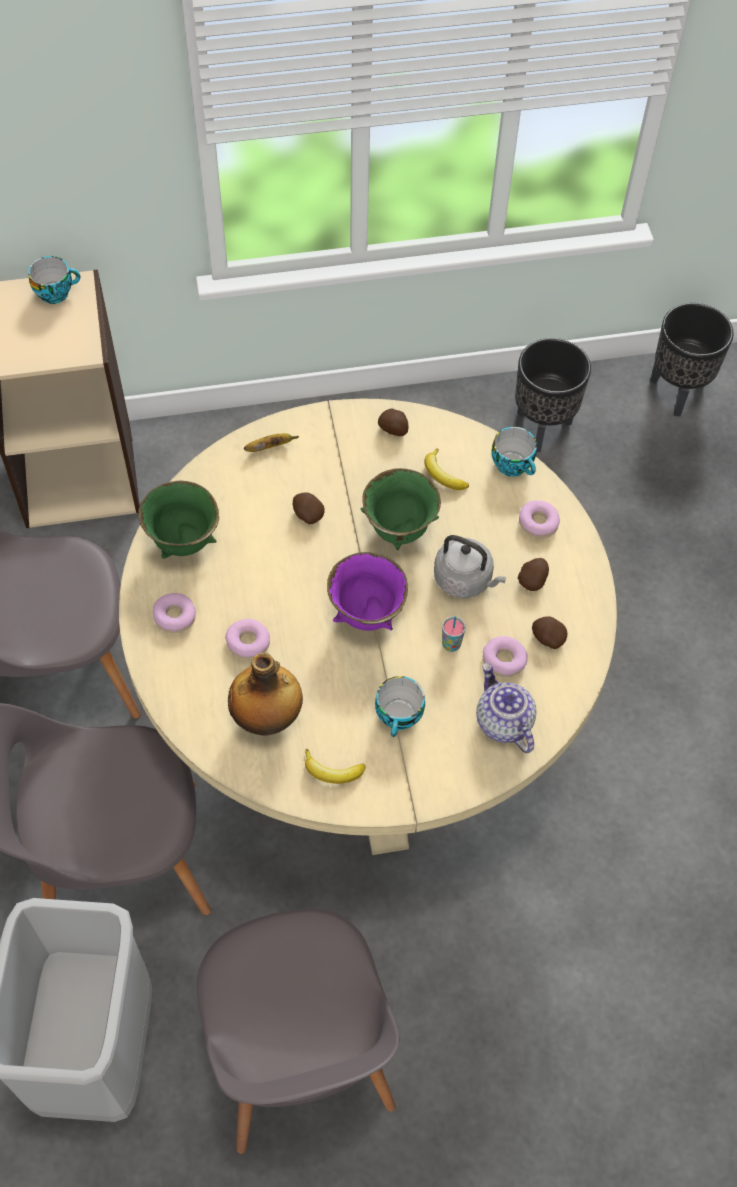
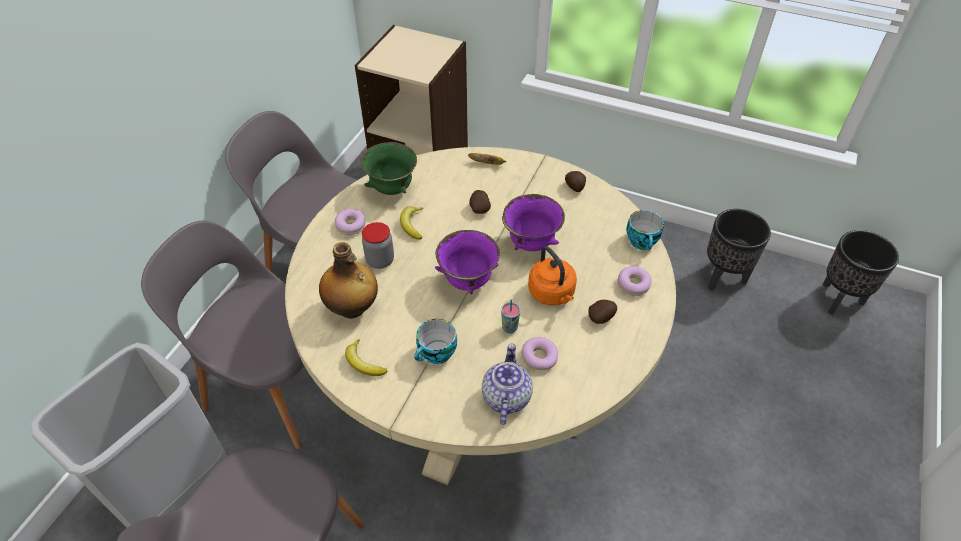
camera: 35 degrees right, 10 degrees down
(56, 292) = (434, 43): cup -> none
(248, 642) = (380, 260): donut -> jar
(398, 530) = (531, 243): green bowl -> purple bowl
(443, 475) = (587, 226): banana -> banana (412, 225)
(465, 580) = (552, 294): grey kettle -> orange kettle
(547, 638) = (583, 359): potato -> none

